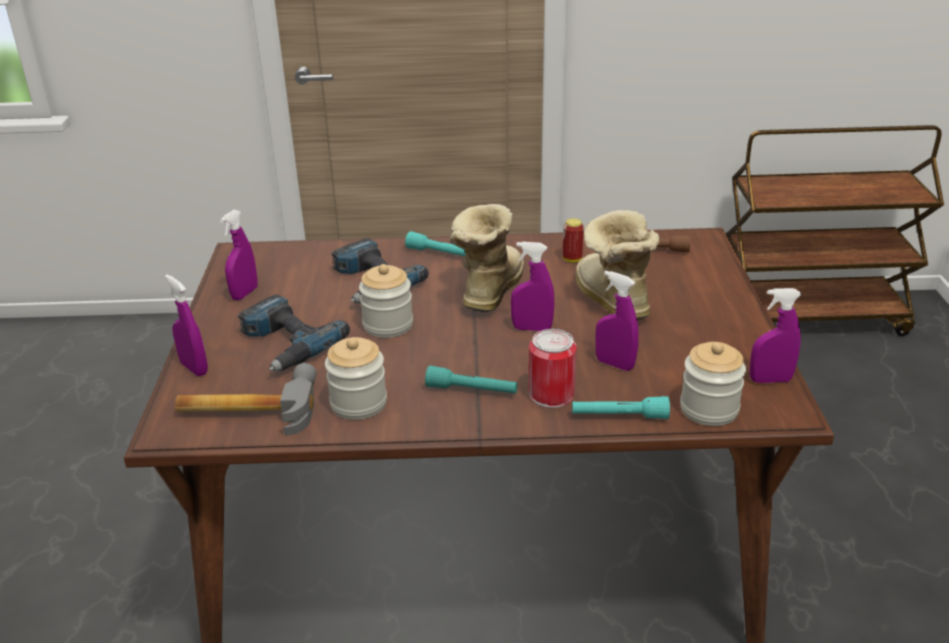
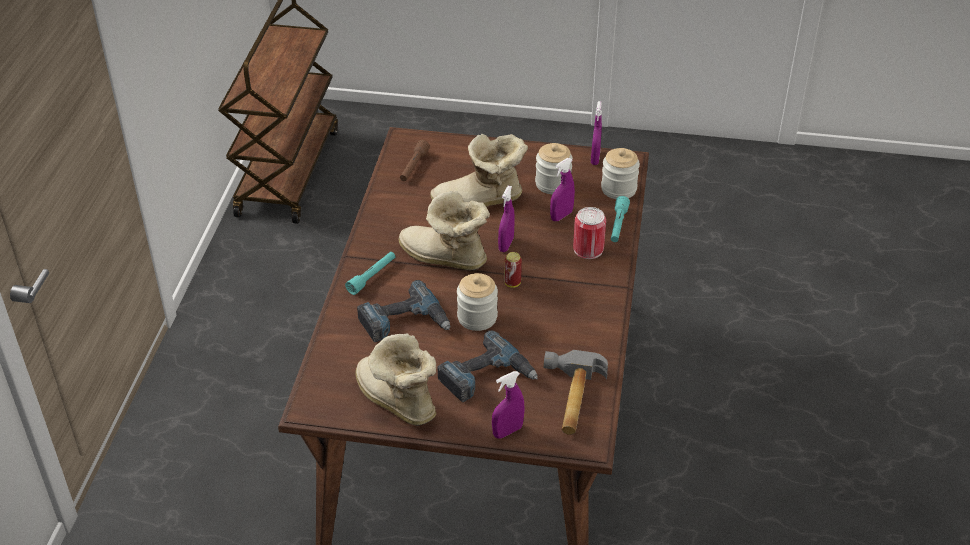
camera: 80 degrees left, 10 degrees up
(244, 294) = (395, 402): purple spray bottle -> boot
(358, 403) = (577, 340): jar -> jar (553, 184)
(472, 390) = (575, 284): turquoise flashlight -> none
(572, 259) = (412, 208): can -> can (512, 283)

